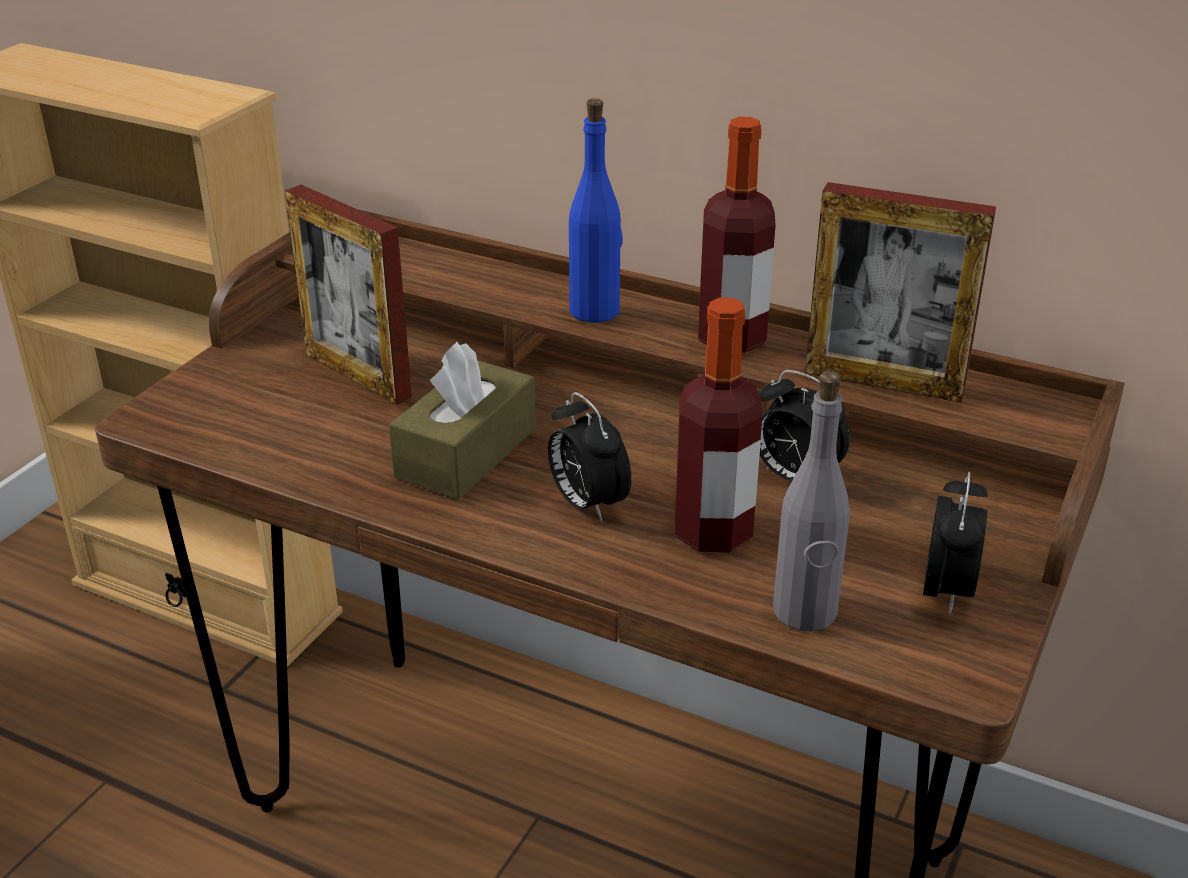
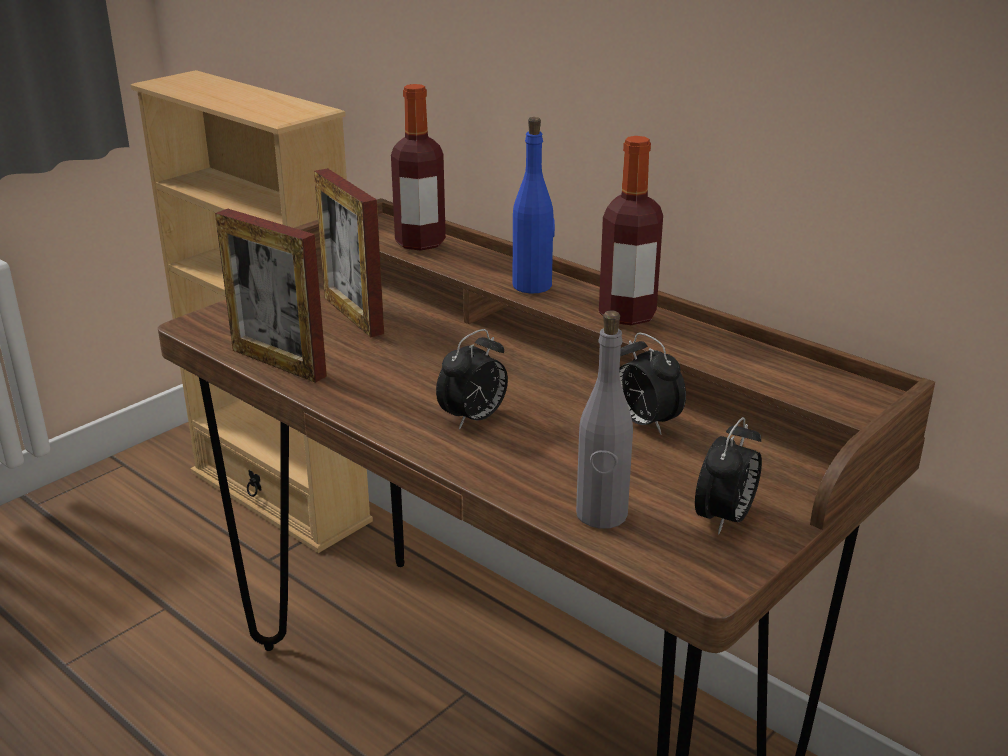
camera: 15 degrees right, 5 degrees down
(466, 453) = (403, 374): brown tissue box -> none
(587, 504) = (473, 419): alarm clock -> alarm clock turned 120 degrees counterclockwise
(713, 532) = (559, 451): bottle -> bottle (420, 243)
(883, 382) = (732, 358): picture frame -> picture frame (278, 363)

